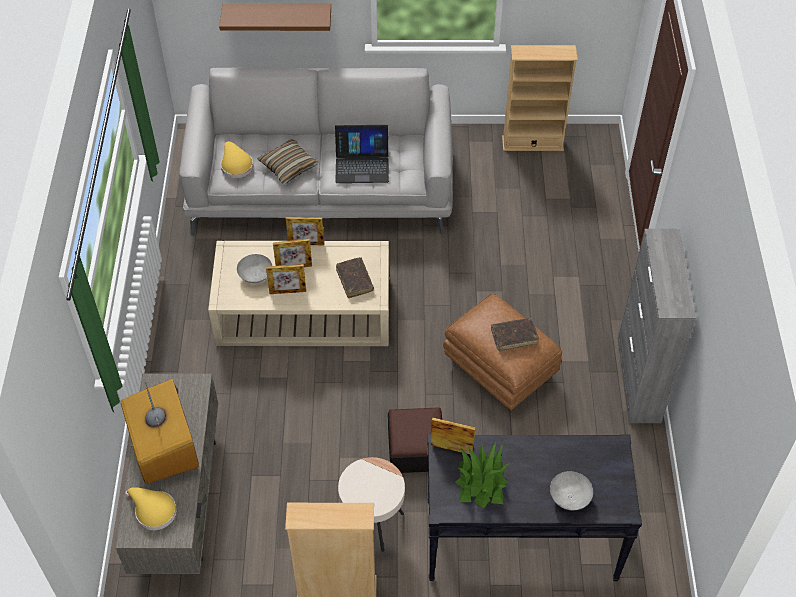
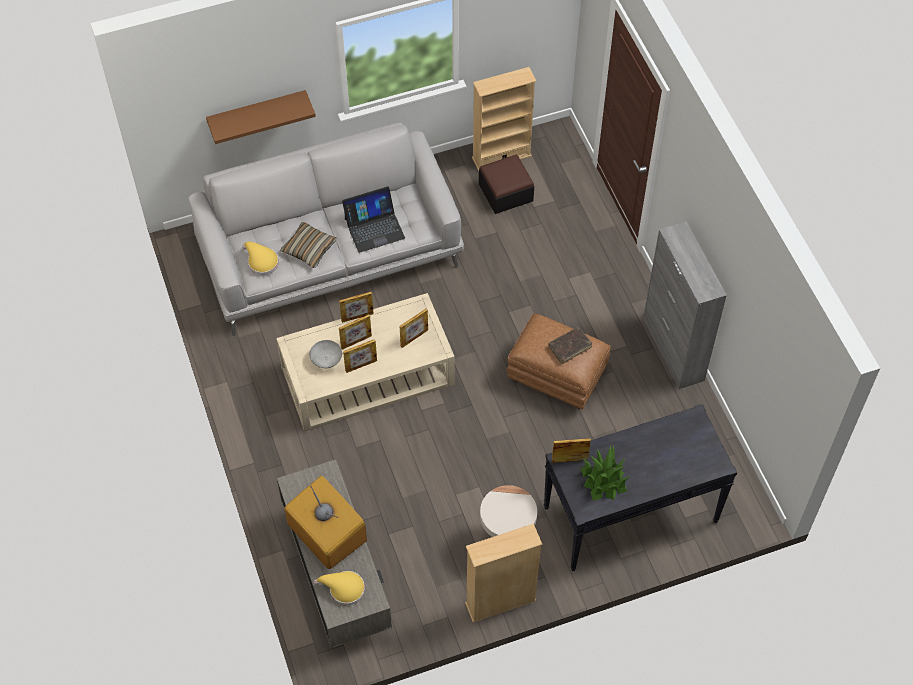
camera: 20 degrees left, 5 degrees up
(354, 280) = (414, 338): brown book -> picture frame
(415, 449) = (515, 467): ottoman -> ottoman (505, 192)
(569, 497) = (676, 469): grey bowl -> none

